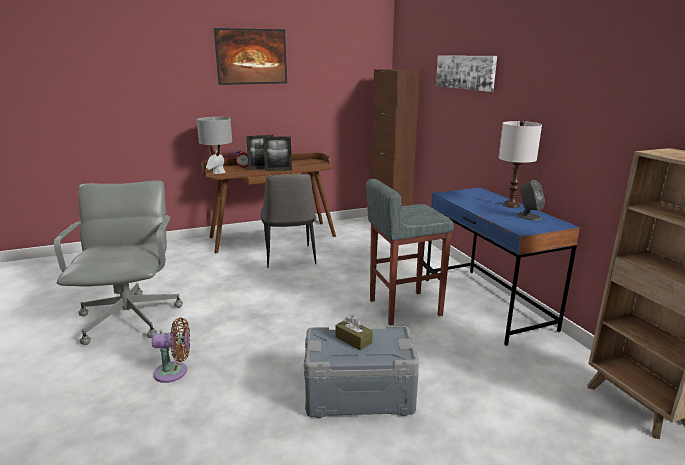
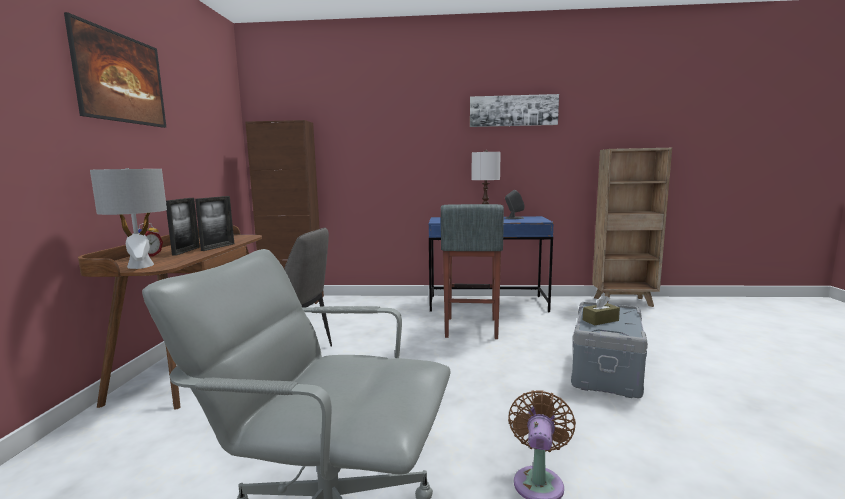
camera: 65 degrees left, 10 degrees down
(465, 72) = (388, 120): picture -> picture (513, 111)

